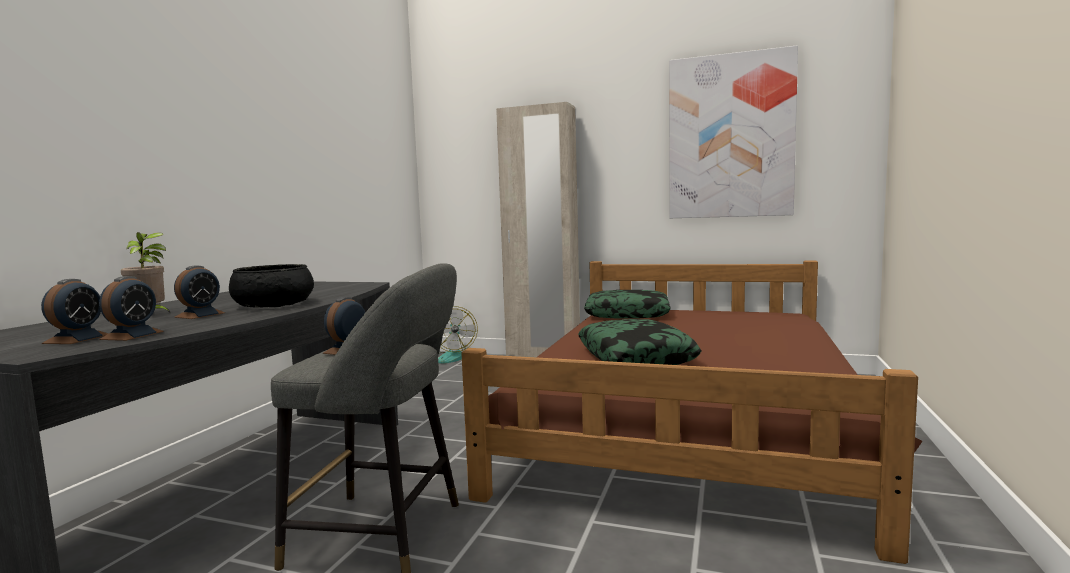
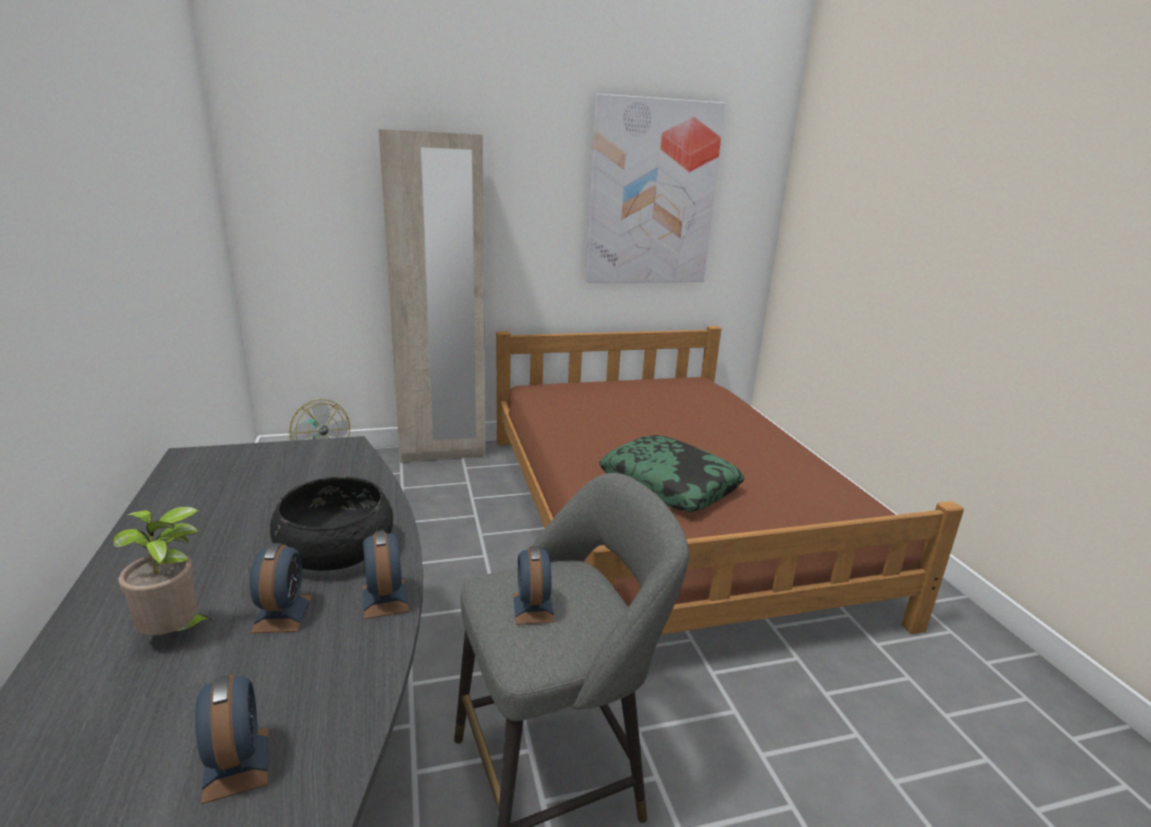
camera: 35 degrees left, 15 degrees up
(132, 335) = (318, 717): alarm clock -> alarm clock (385, 598)
(627, 314) = (562, 400): pillow -> none

